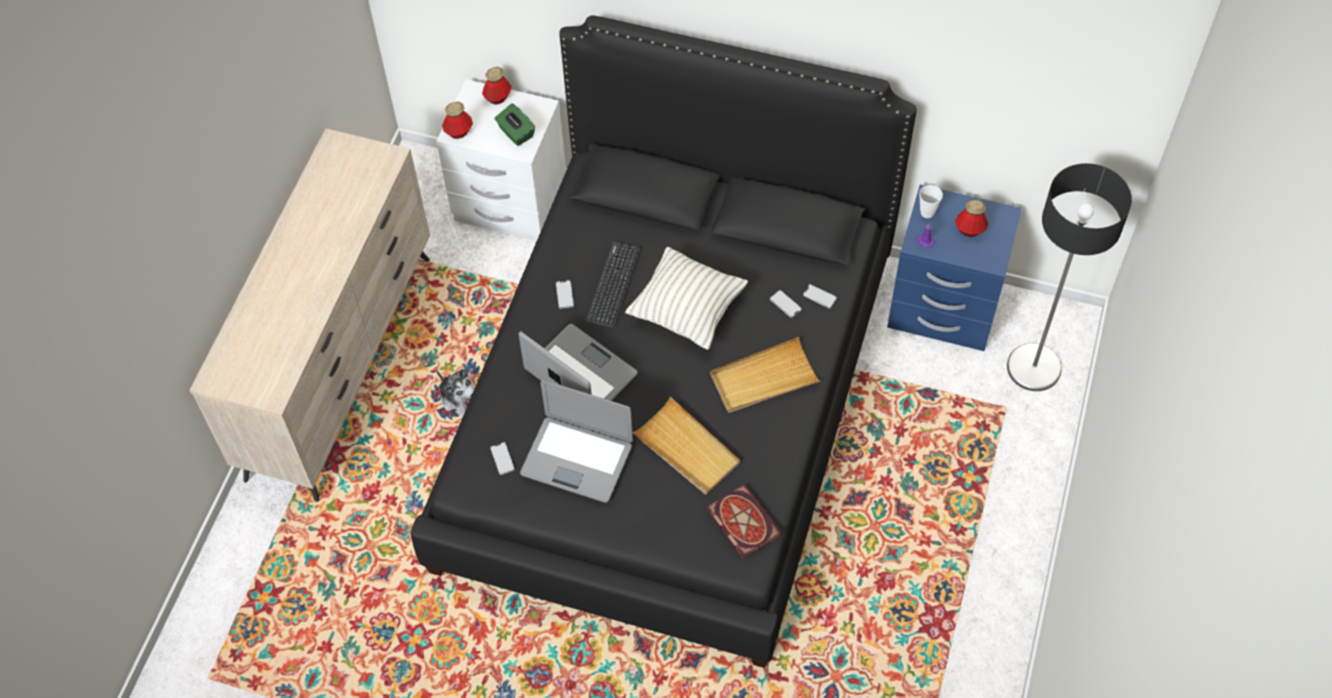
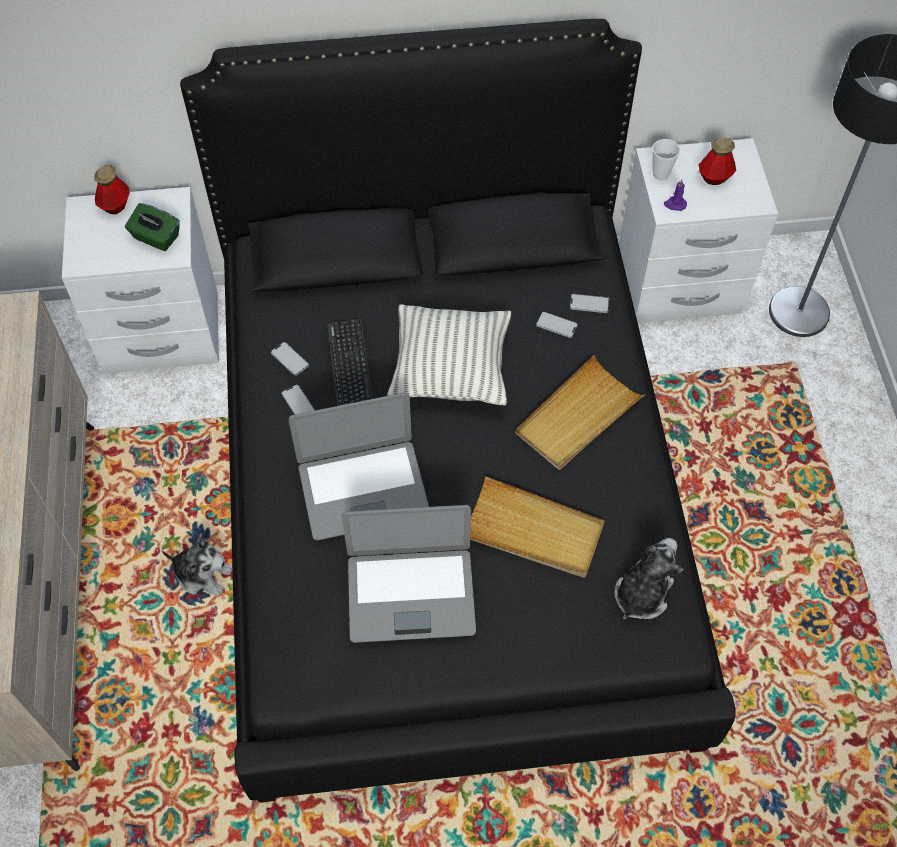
camera: 25 degrees left, 0 degrees up
(458, 132) = (85, 258): bottle -> none
(502, 459) = (318, 631): phone -> phone (290, 359)
(580, 373) = (363, 489): laptop -> laptop turned 150 degrees clockwise
(741, 522) = (641, 593): book -> plush toy
(943, 310) = (679, 286): blue nightstand -> white nightstand

